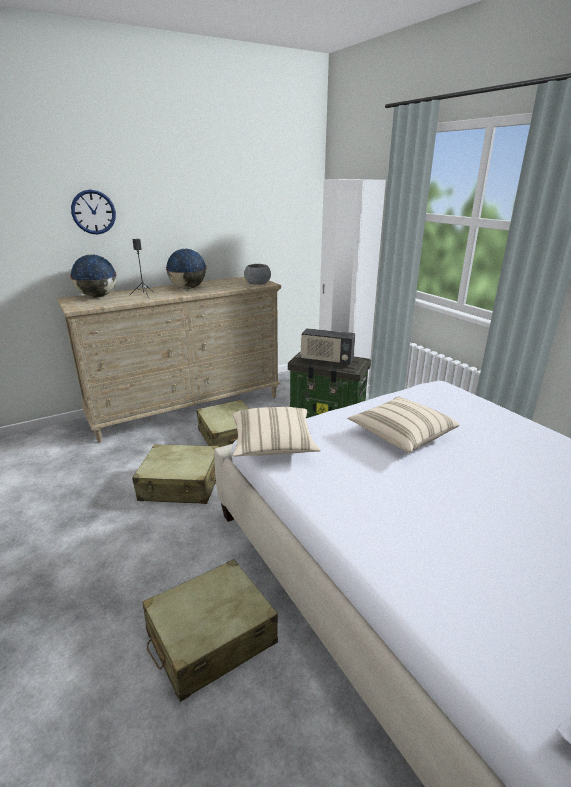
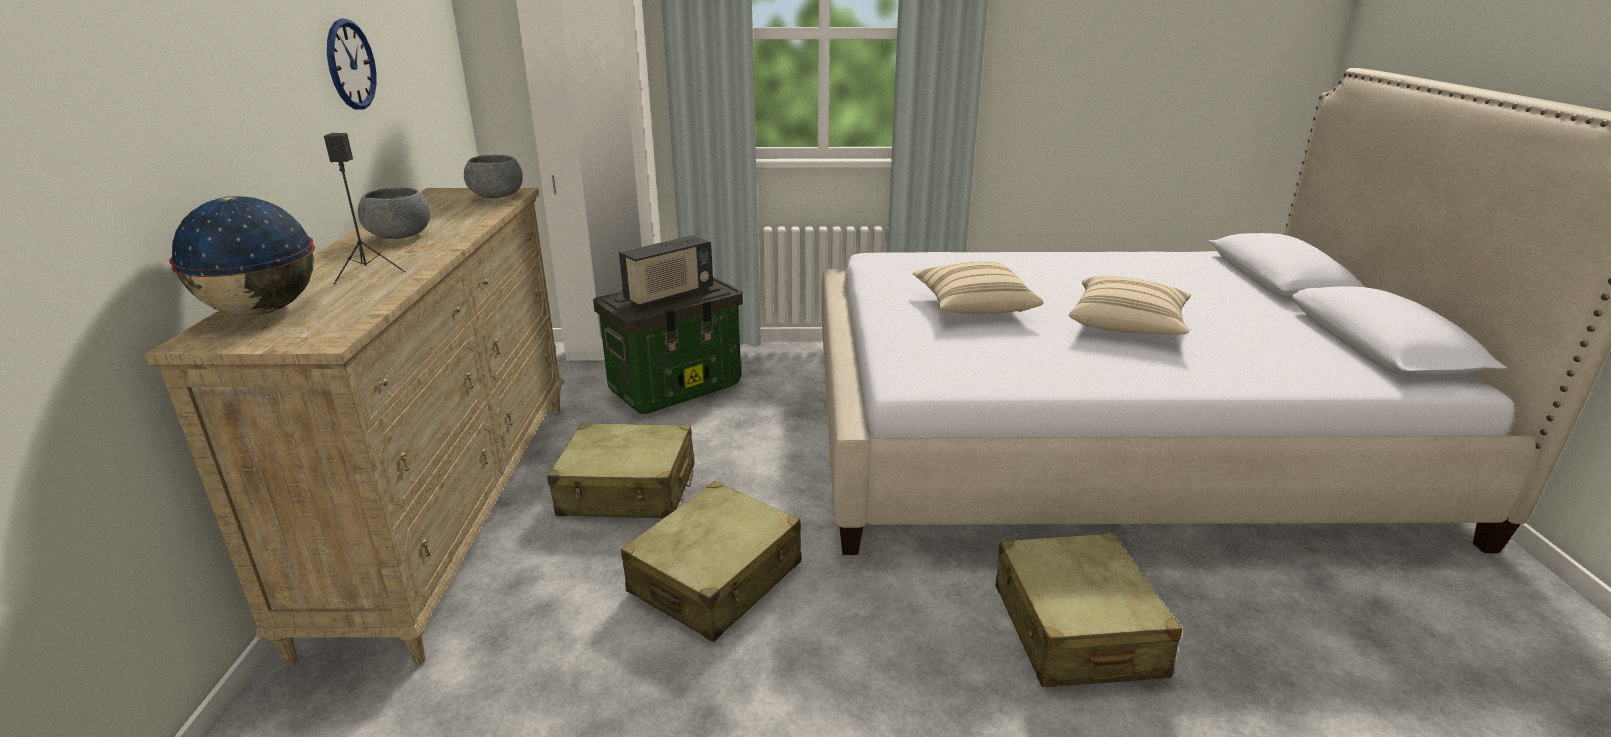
camera: 60 degrees left, 0 degrees up
(93, 212) = (153, 80): wall clock -> wall clock (351, 65)
(188, 288) = (400, 236): globe -> grey bowl
(273, 446) = (931, 377): beige pillow -> beige pillow (1127, 326)

